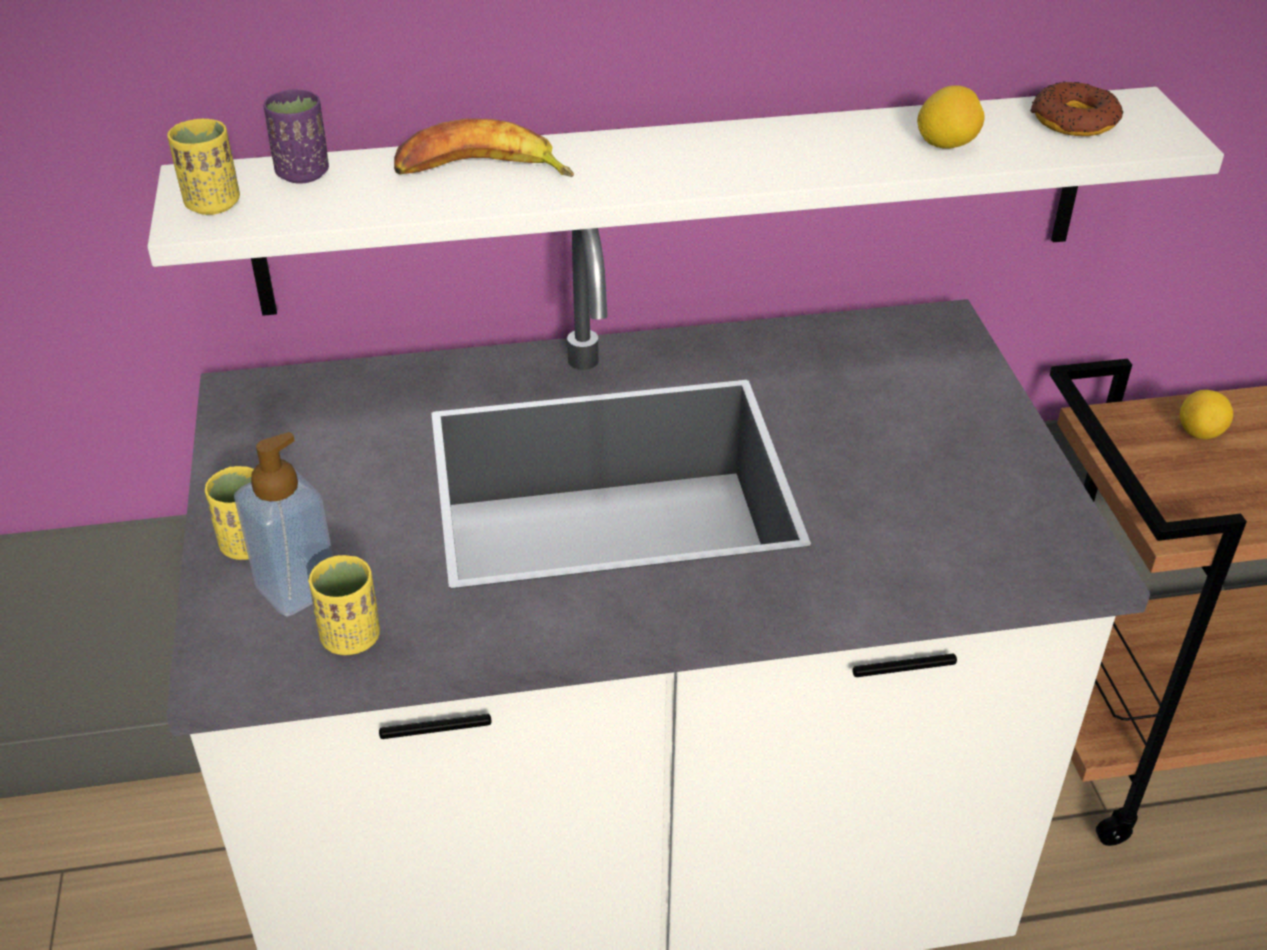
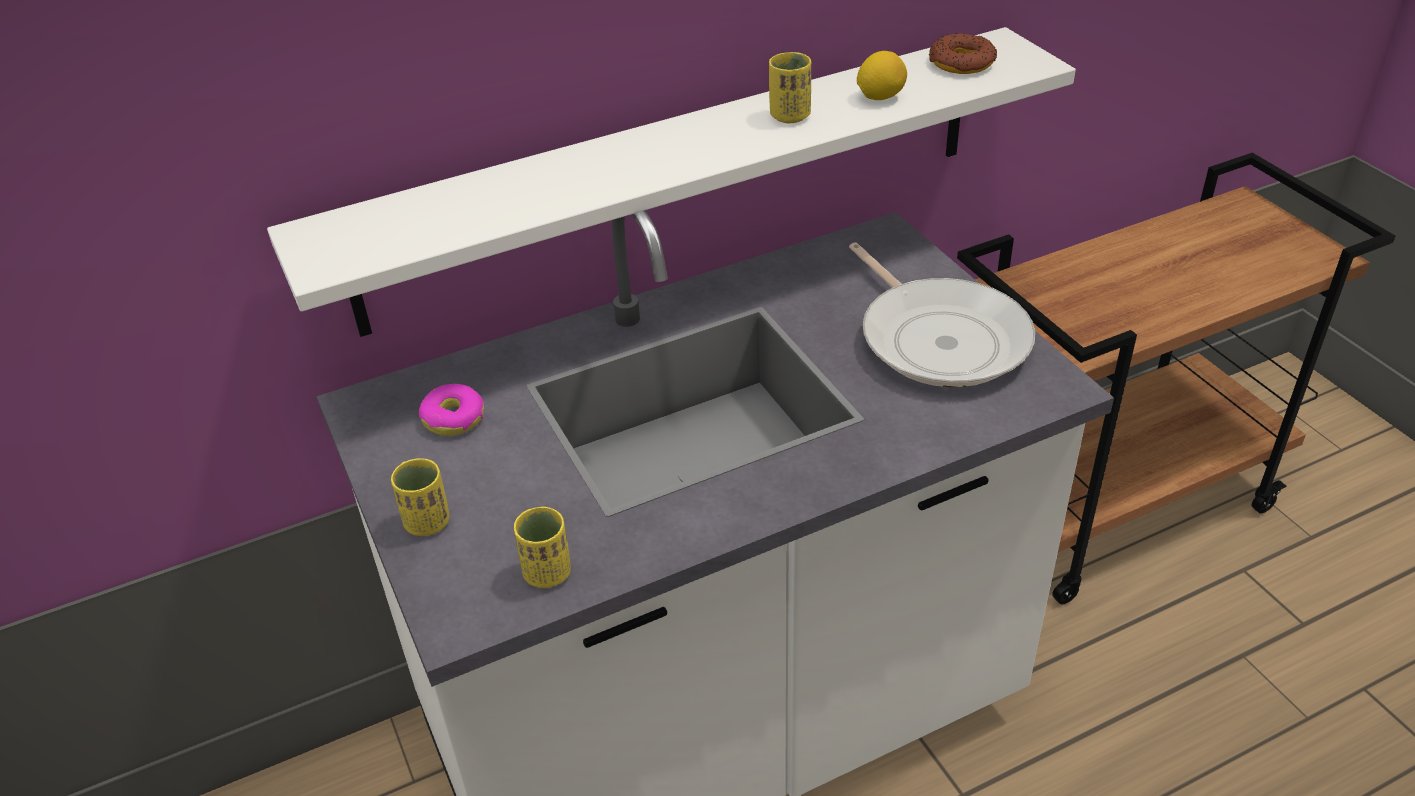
camera: 15 degrees left, 0 degrees up
(212, 204) = (332, 251): yellow cup -> yellow cup (790, 116)
(297, 588) = (485, 546): soap dispenser -> none
(303, 173) = (393, 211): purple cup -> none
(333, 432) = (453, 418): none -> donut
(482, 172) = (539, 183): banana -> none
(953, 466) = (939, 338): none -> frying pan
(1199, 433) = (1073, 279): lemon -> none

